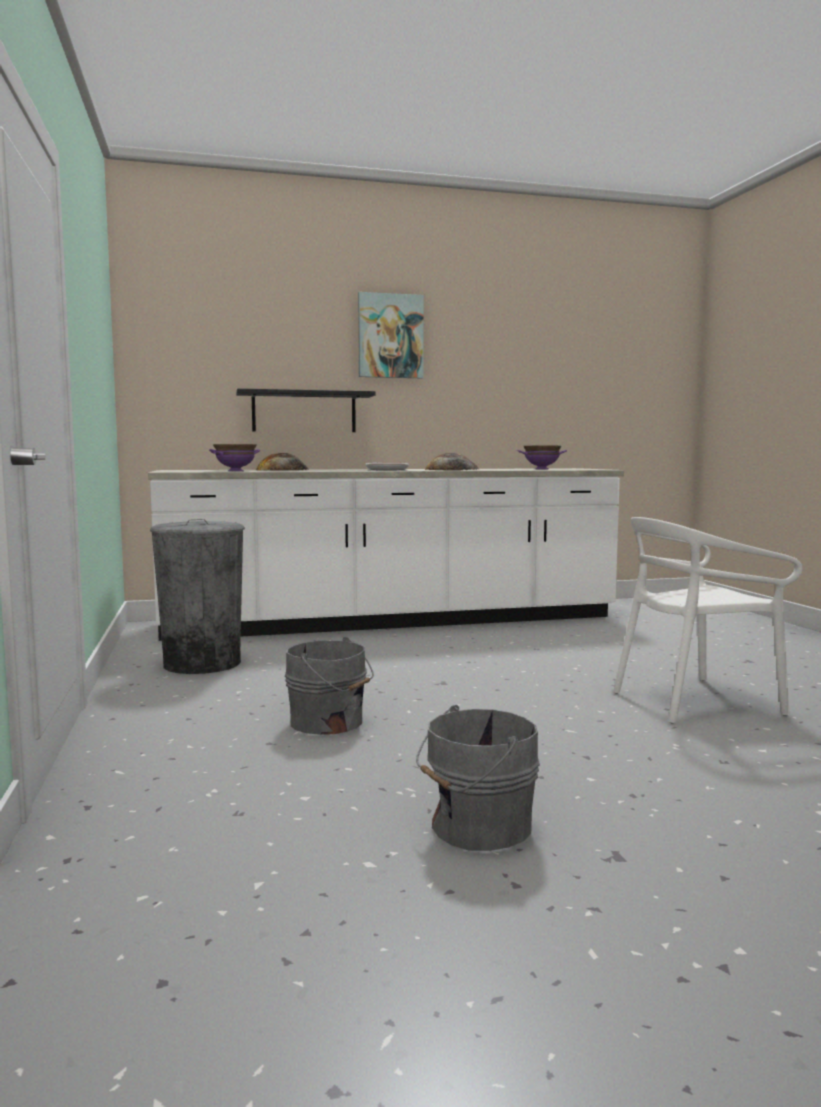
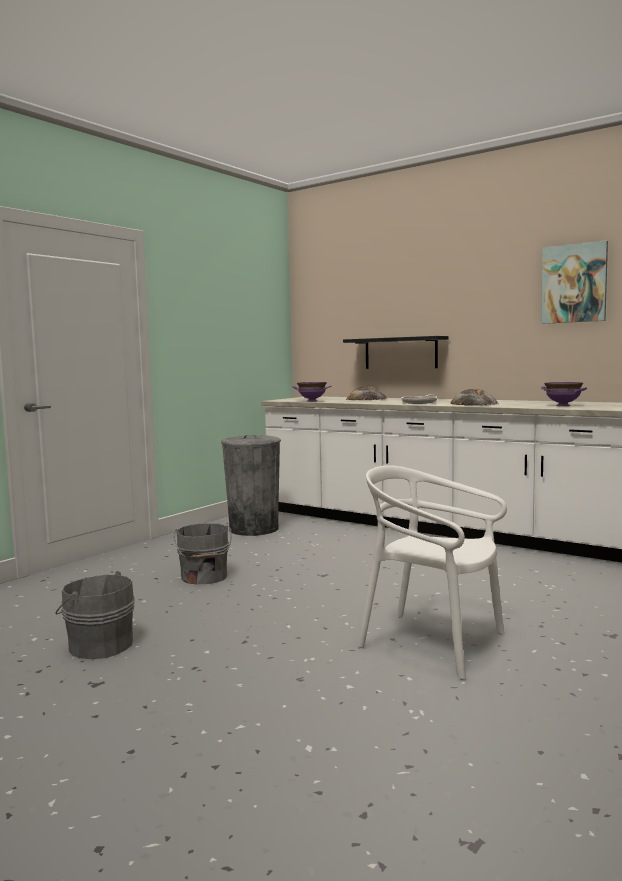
camera: 50 degrees right, 0 degrees up
(390, 336) = (466, 286): picture -> picture (574, 283)

